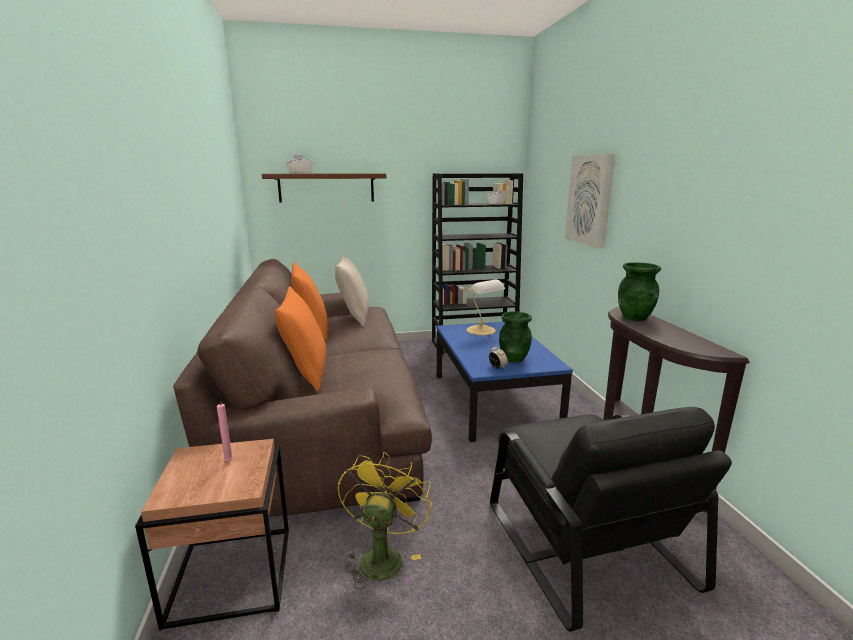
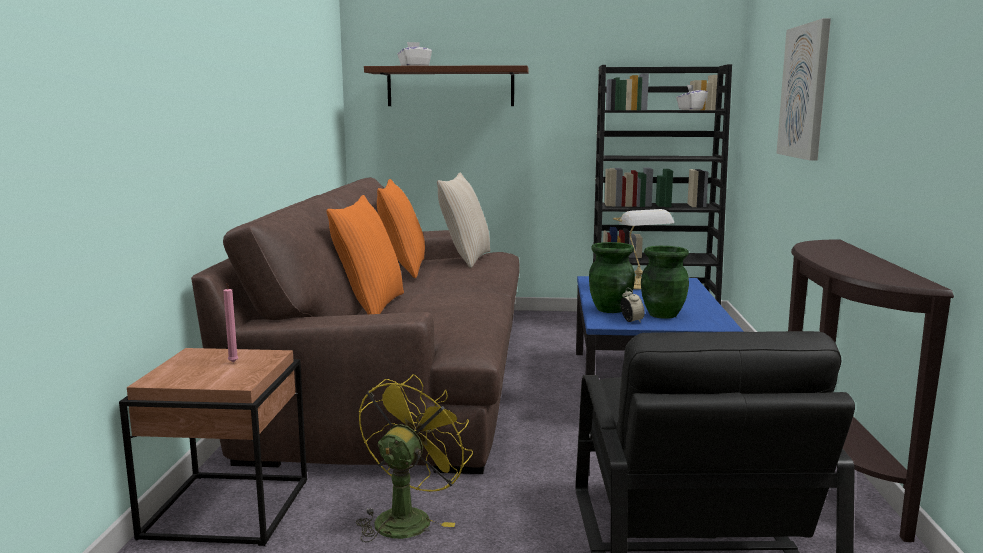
camera: 15 degrees right, 5 degrees down
(635, 317) = (828, 249): green vase -> green vase (611, 309)

